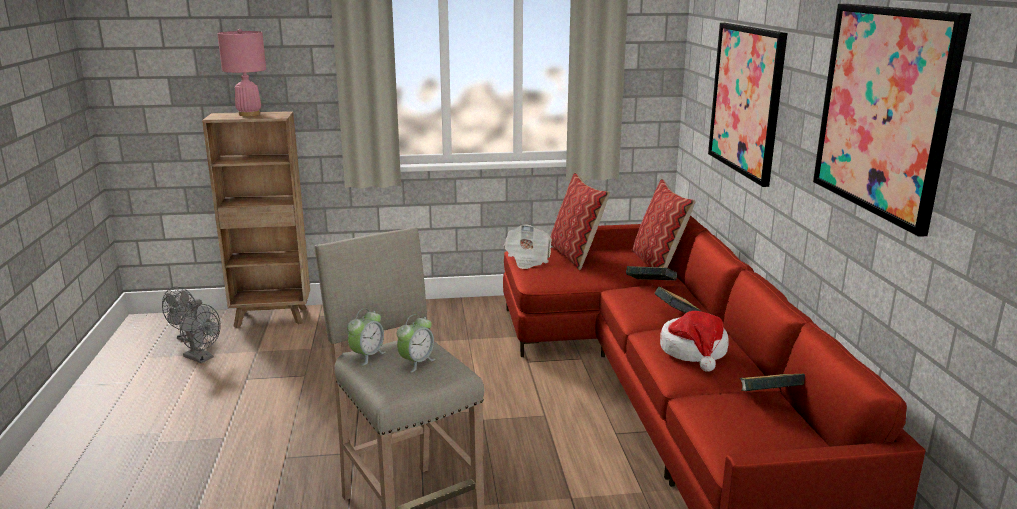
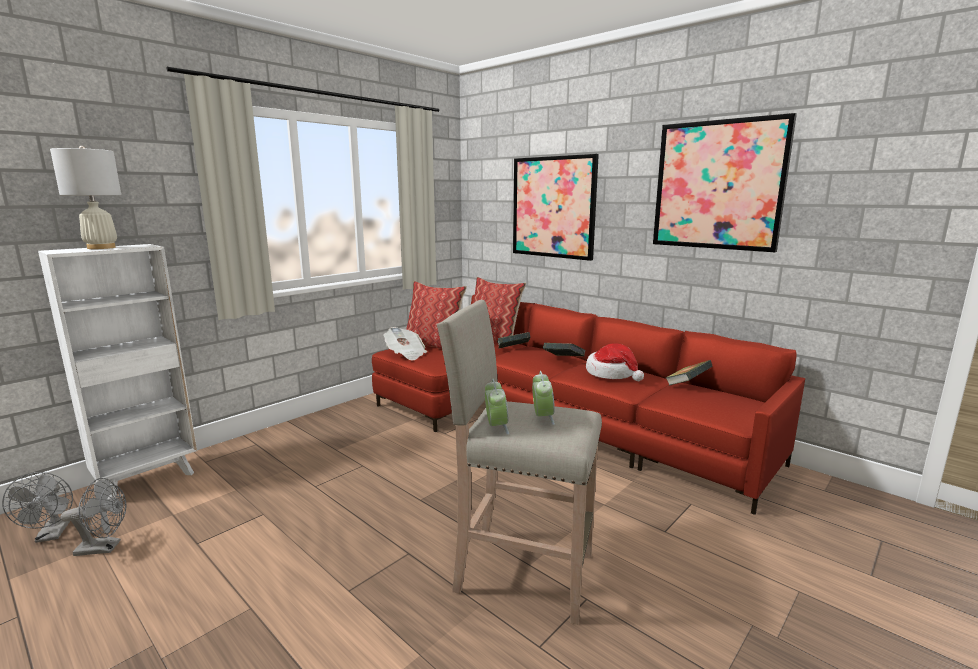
camera: 40 degrees left, 5 degrees down
(249, 114) = (101, 248): pink table lamp -> white table lamp
(272, 317) = (148, 479): brown bookcase -> white bookcase

